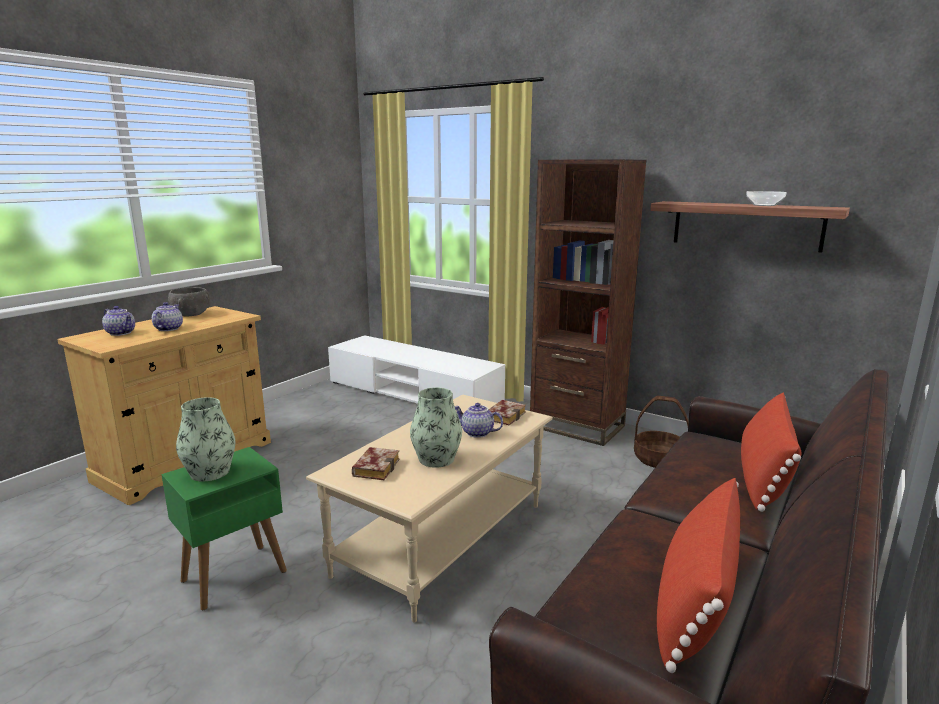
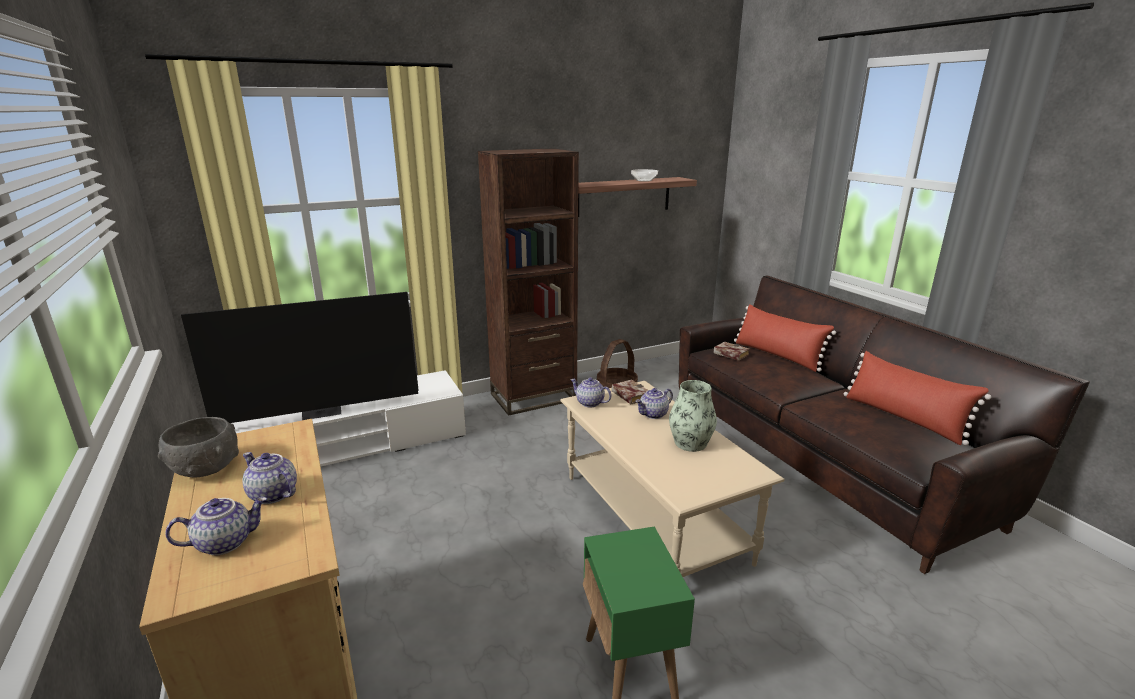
camera: 60 degrees left, 5 degrees up
(210, 472) = (634, 573): vase -> none
(375, 467) = (687, 473): book -> book (729, 354)
(395, 354) = (322, 411): none -> television
(466, 404) = (589, 403): none -> teapot

